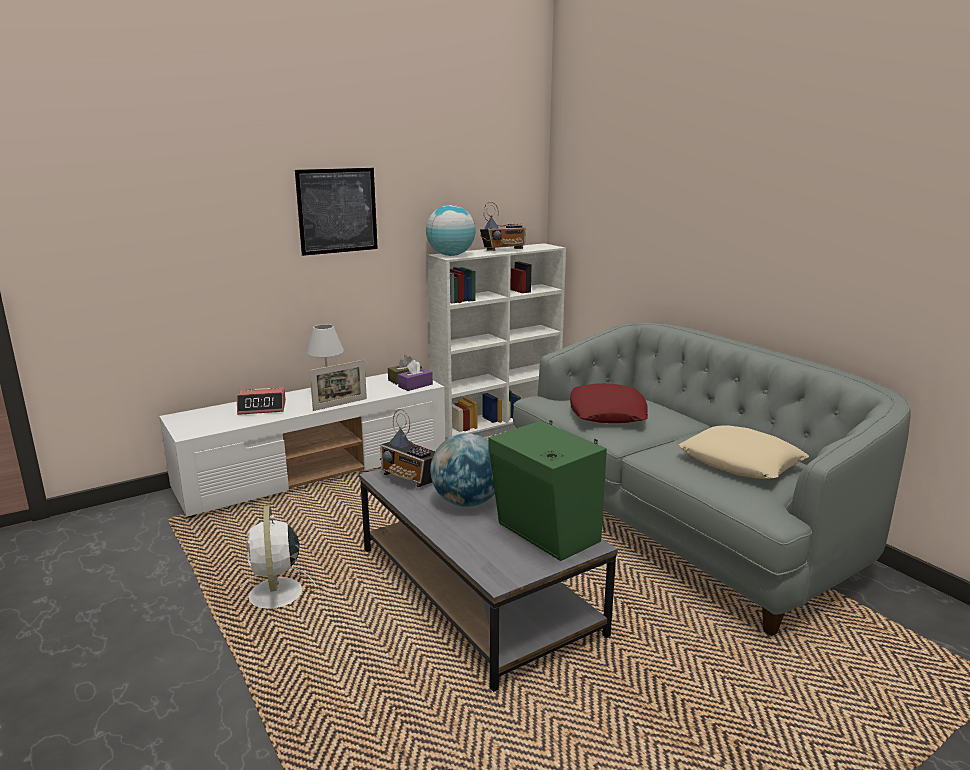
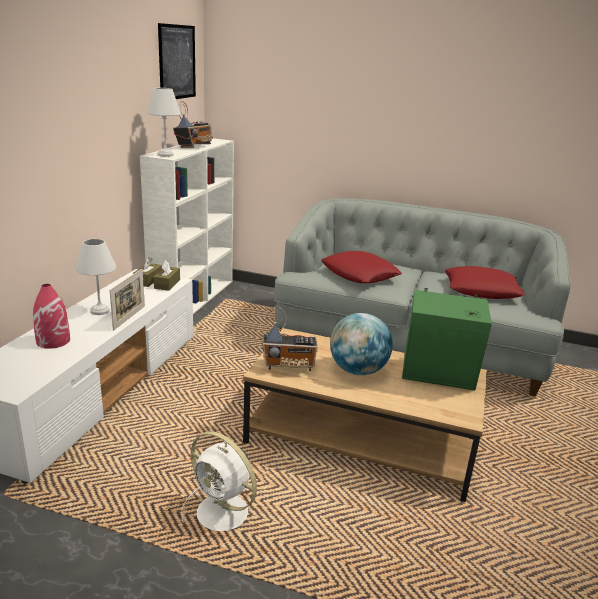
camera: 40 degrees left, 5 degrees up
(262, 407) = (53, 341): alarm clock -> red vase
(337, 211) = (74, 115): picture -> picture (177, 62)
(415, 385) = (167, 284): purple tissue box -> brown tissue box
(450, 255) = (164, 155): globe -> white table lamp
(476, 590) = (361, 438): grey coffee table -> brown coffee table
(741, 462) = (482, 290): beige pillow -> red pillow

